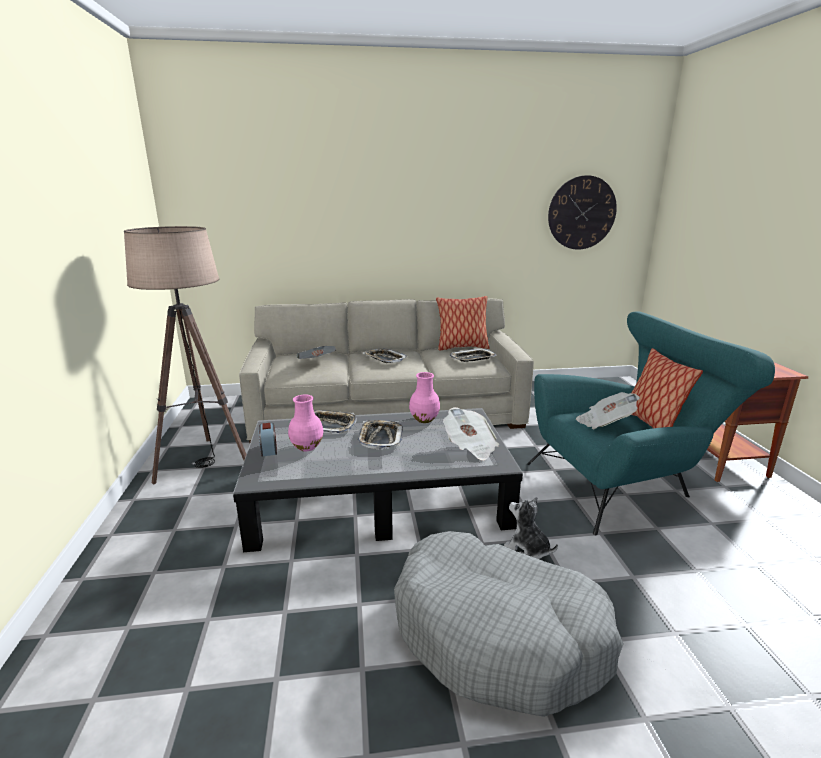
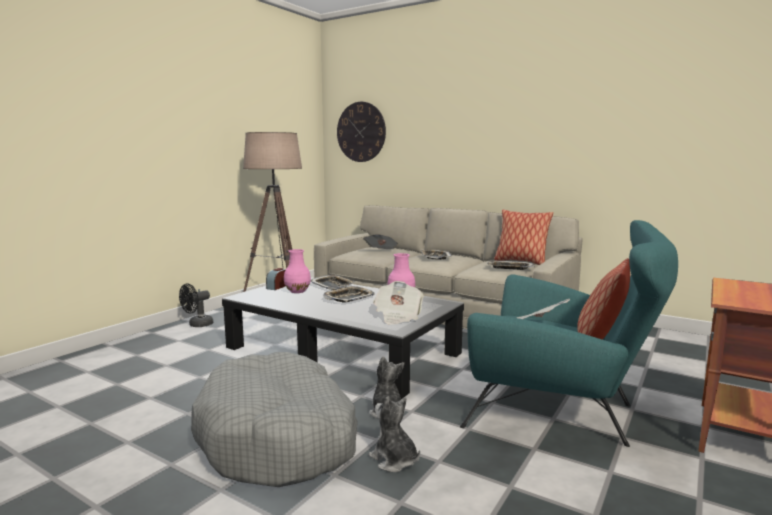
camera: 40 degrees right, 10 degrees down
(137, 535) = (197, 325): none -> black fan
(581, 213) = (693, 128): wall clock -> wall clock (361, 132)
(610, 596) = (394, 460): none -> plush toy

